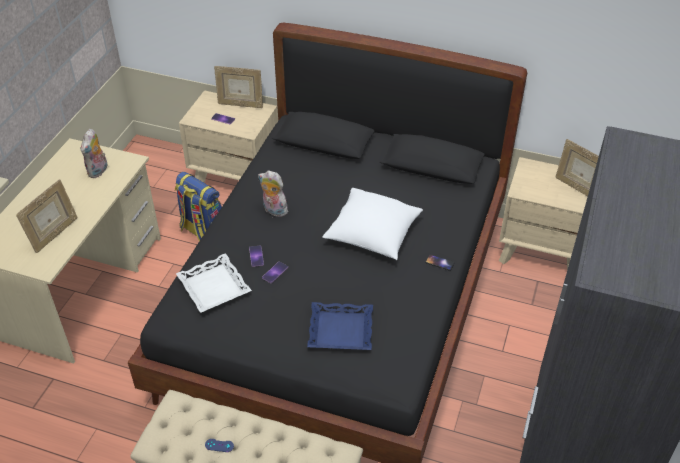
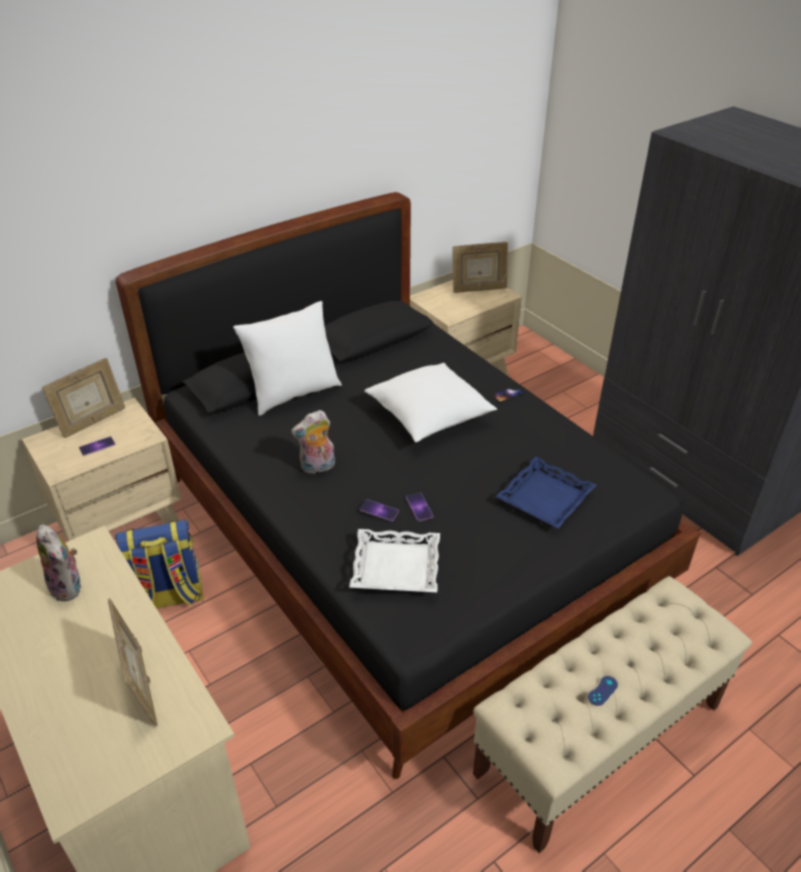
camera: 55 degrees left, 5 degrees down
(333, 162) = (293, 393): none -> white pillow

